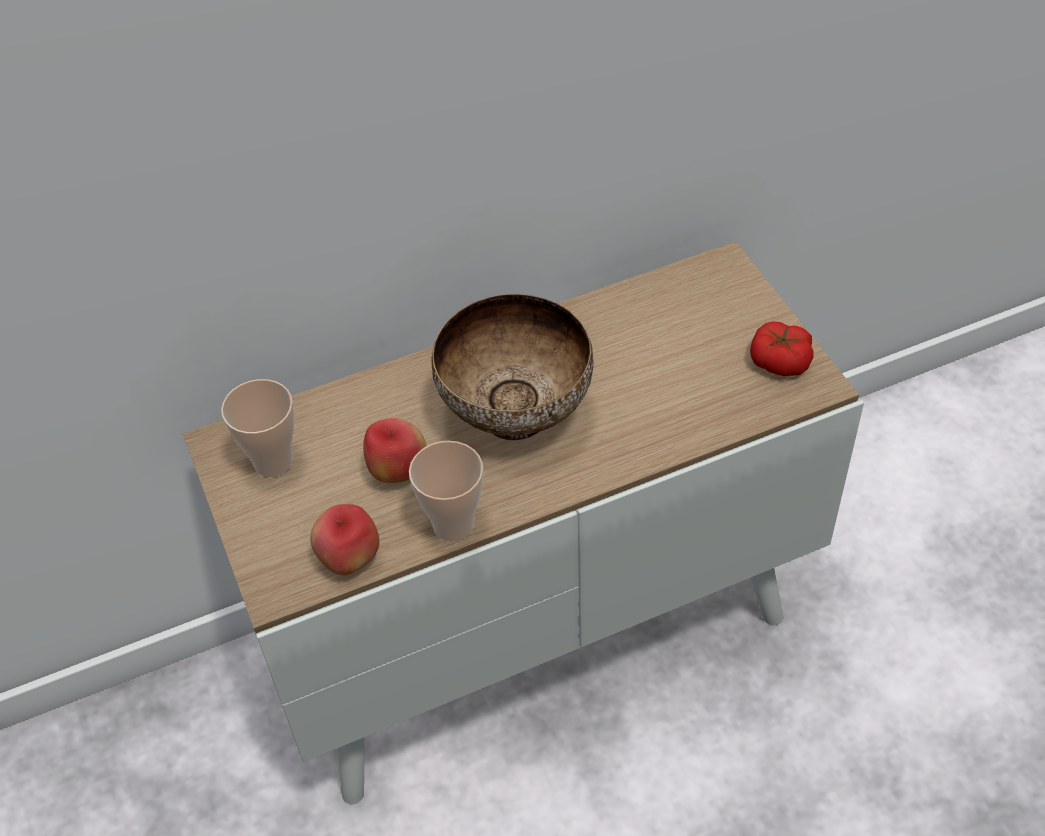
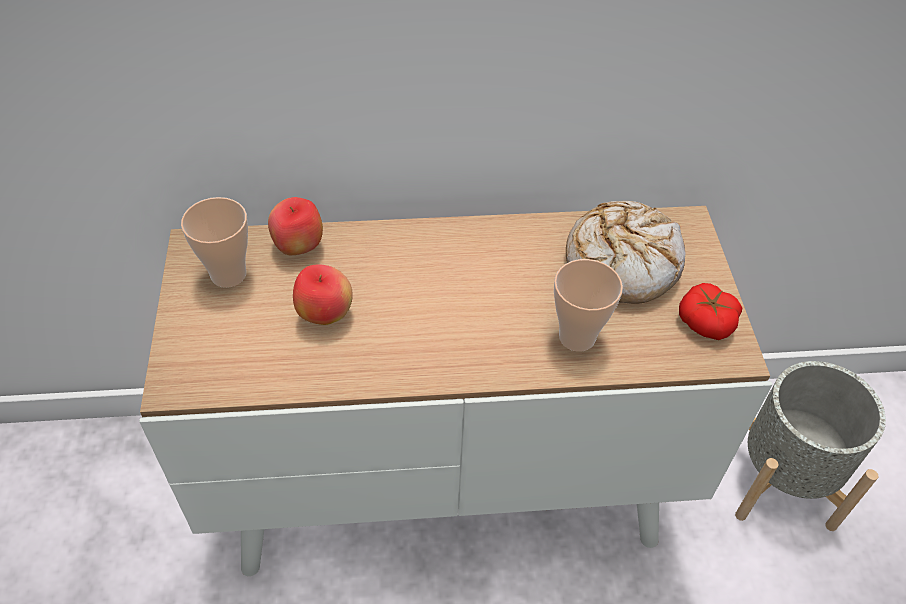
camera: 15 degrees right, 0 degrees up
(349, 560) = (248, 379): apple -> apple (298, 247)
(453, 525) = (349, 377): cup -> cup (577, 337)
(518, 414) = (449, 297): bowl -> none
(675, 325) = (621, 262): none -> bread
(885, 510) = (780, 480): none -> grey planter

